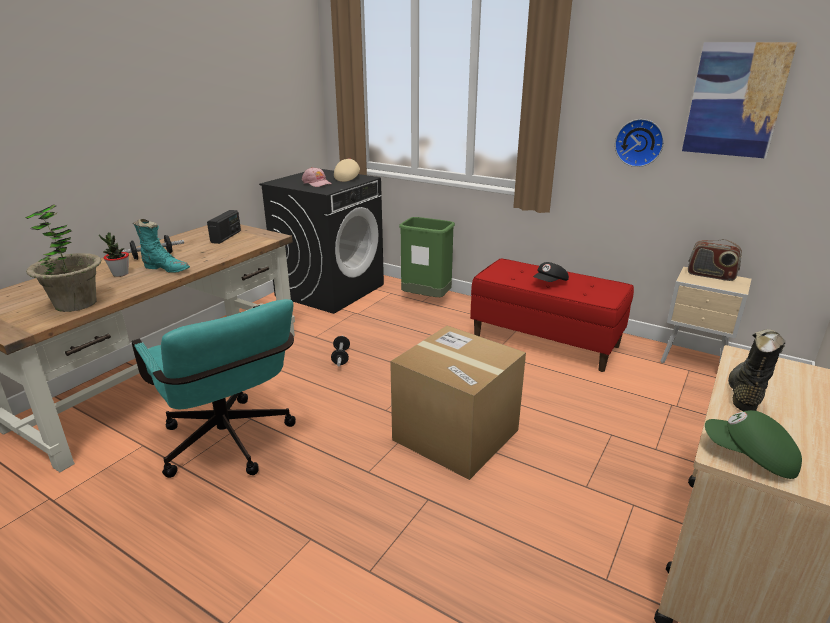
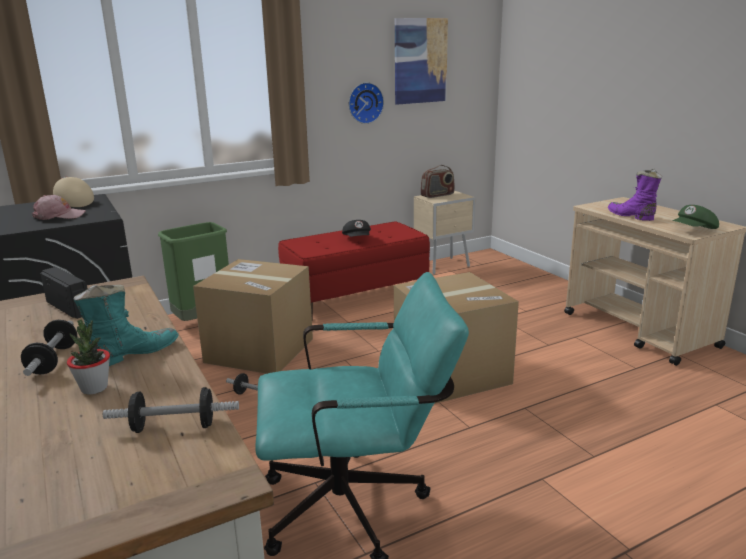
camera: 60 degrees left, 5 degrees down
(75, 304) = (174, 427): potted plant -> dumbbell
(406, 334) = (259, 350): none -> cardboard box
(743, 393) = (630, 216): black boot -> purple boot

